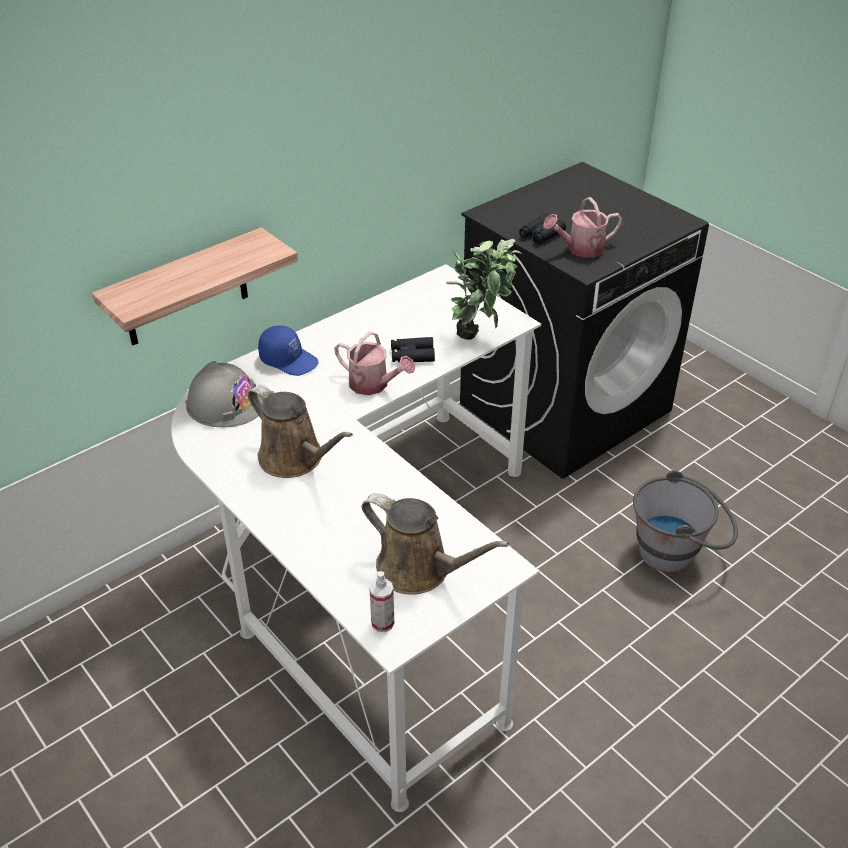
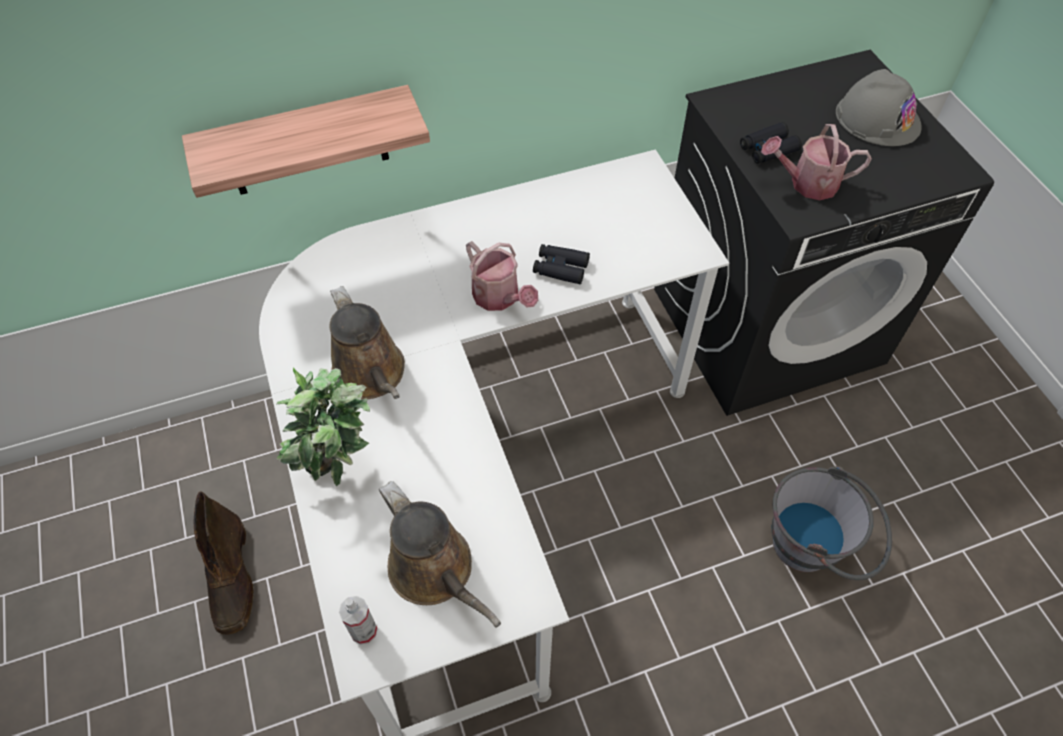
camera: 20 degrees right, 15 degrees up
(174, 725) = (231, 577): none -> brown boot
(225, 404) = (334, 279): grey hard hat -> grey hard hat (877, 119)
(289, 360) = (425, 238): blue cap -> none
(481, 335) = (651, 261): potted plant -> potted plant (340, 471)

